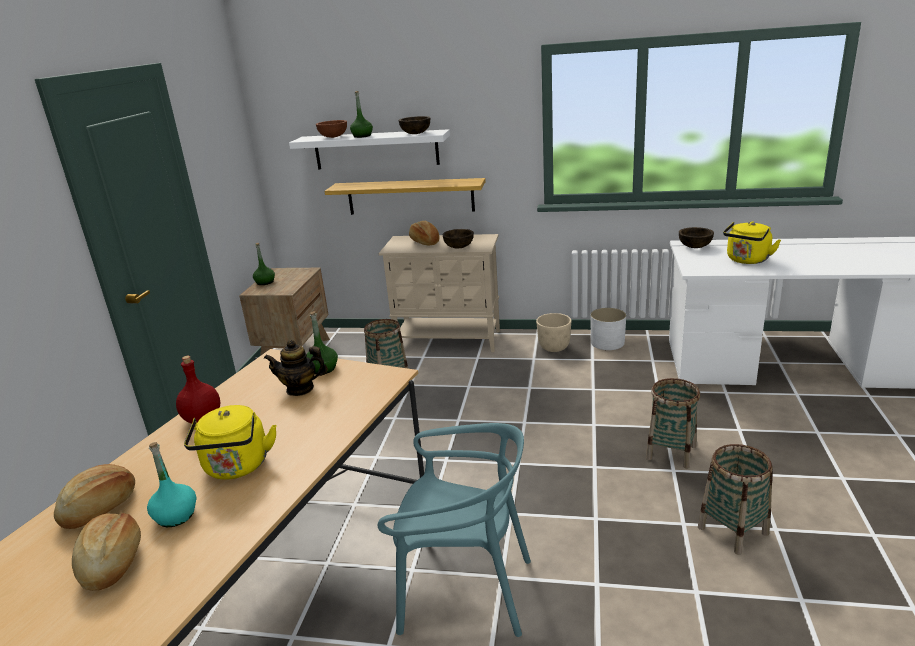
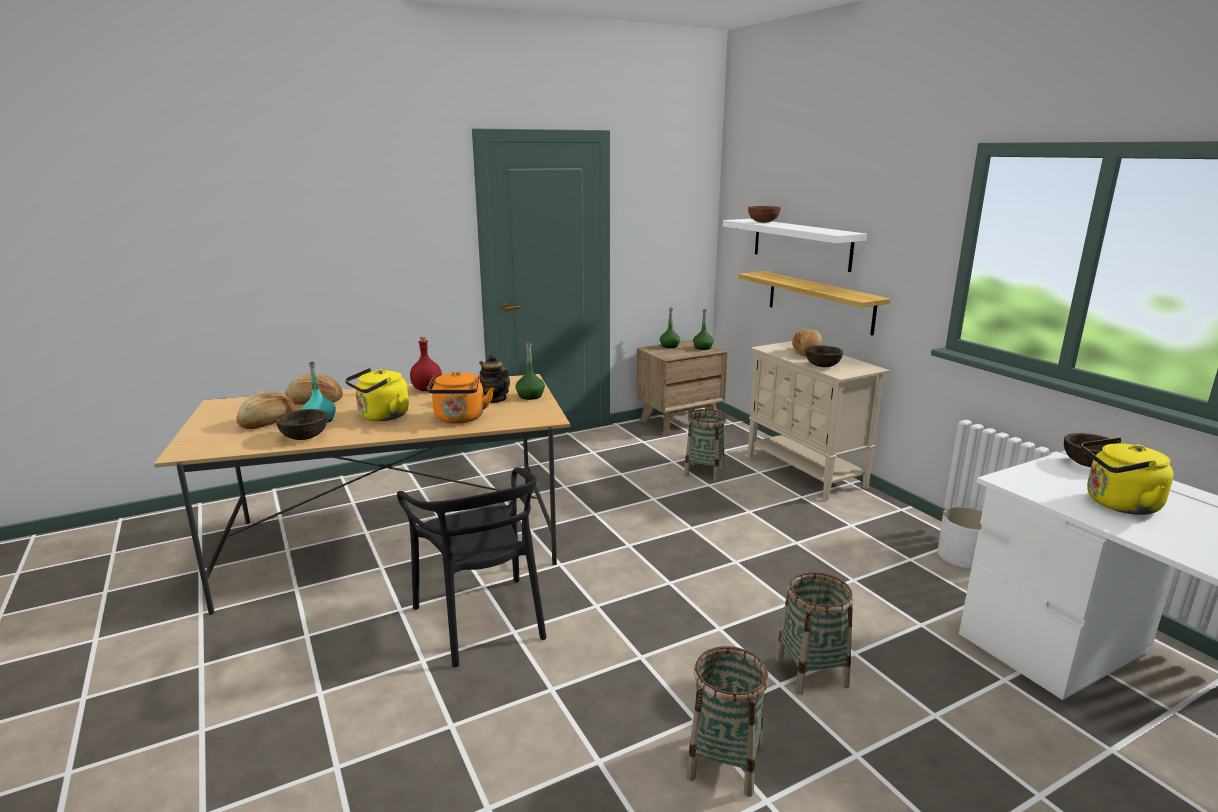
camera: 50 degrees right, 5 degrees down
(322, 421) = (459, 419): none -> orange kettle
(362, 136) = (782, 225): green bottle -> green bottle (702, 348)
(415, 133) = (823, 231): brown bowl -> brown bowl (304, 437)
(465, 590) = (482, 620): turquoise chair -> black chair
(554, 347) = (892, 528): beige planter -> none

